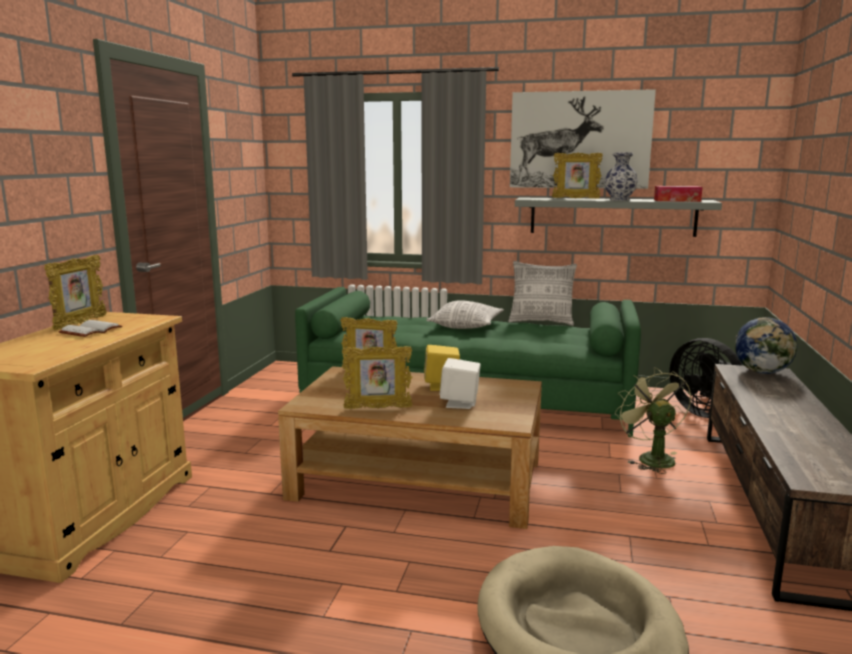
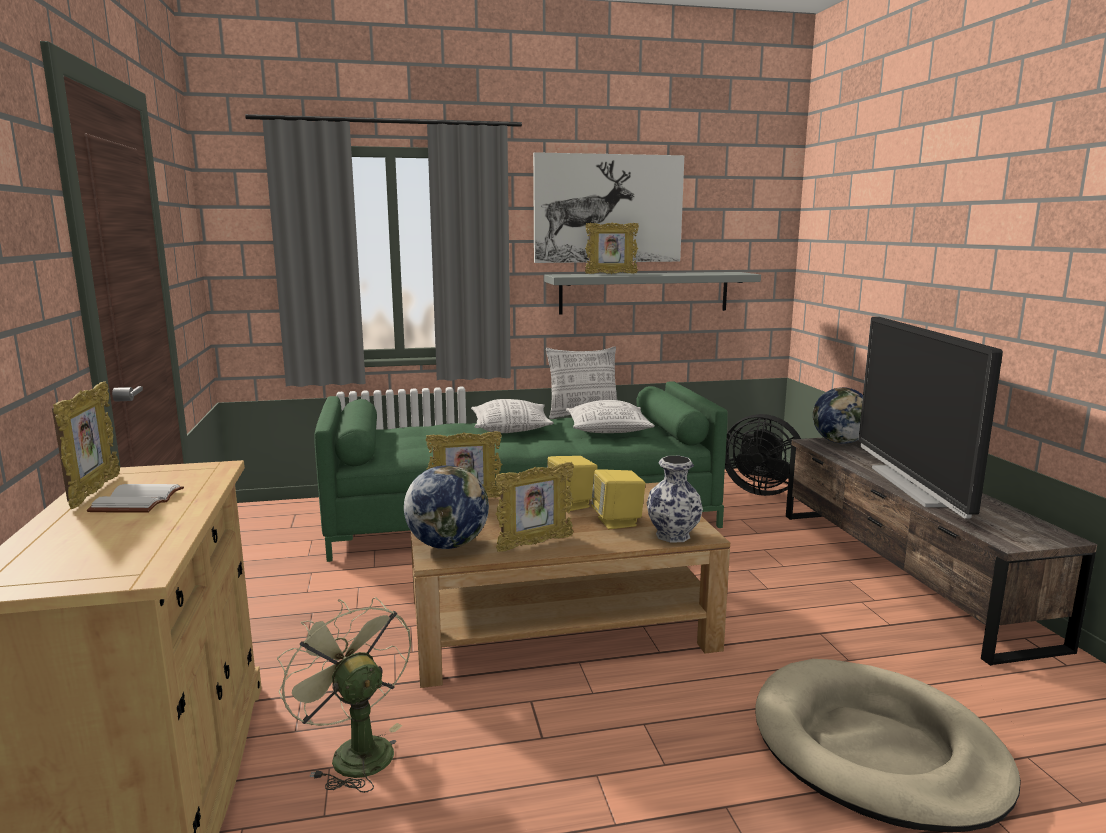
camera: 25 degrees left, 0 degrees up
(319, 398) = (448, 545): none -> globe
(460, 403) = (617, 521): white speaker -> yellow speaker
(543, 336) = (607, 431): none -> pillow
(620, 200) = (661, 274): vase -> vase (674, 536)
(650, 458) = (759, 546): green fan -> green fan (354, 751)
(677, 200) = (714, 273): tissue box -> none
(782, 419) = (914, 486): none -> television

